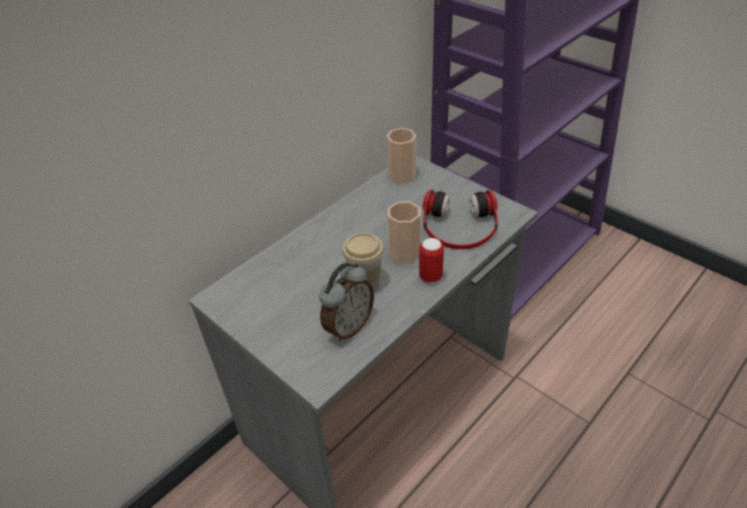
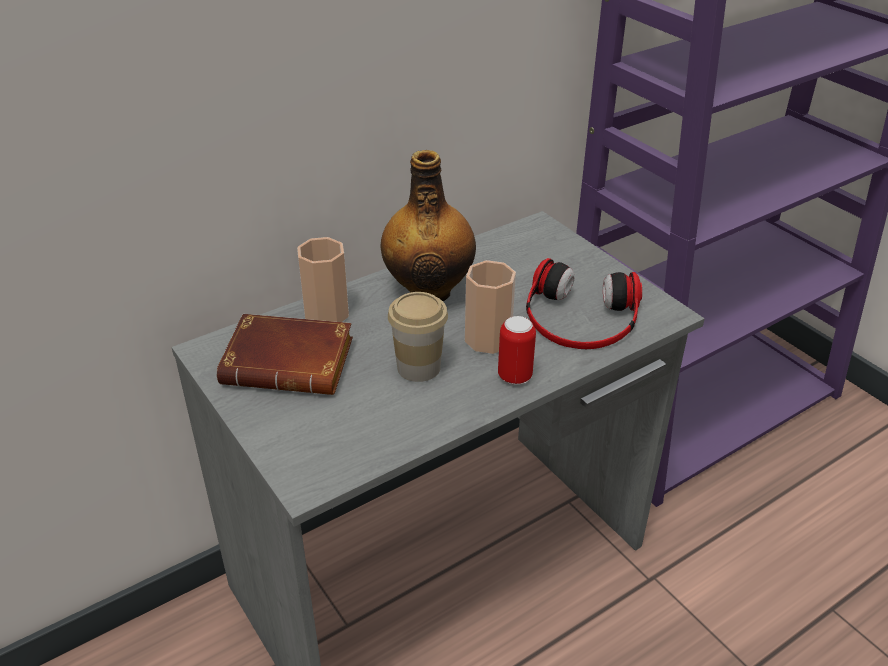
camera: 10 degrees right, 5 degrees down
(278, 295) = (292, 362): none -> brown book
(348, 326) = (374, 419): alarm clock -> none
(353, 224) = (429, 290): none -> bottle
(401, 175) = (520, 238): cup -> cup (326, 314)

